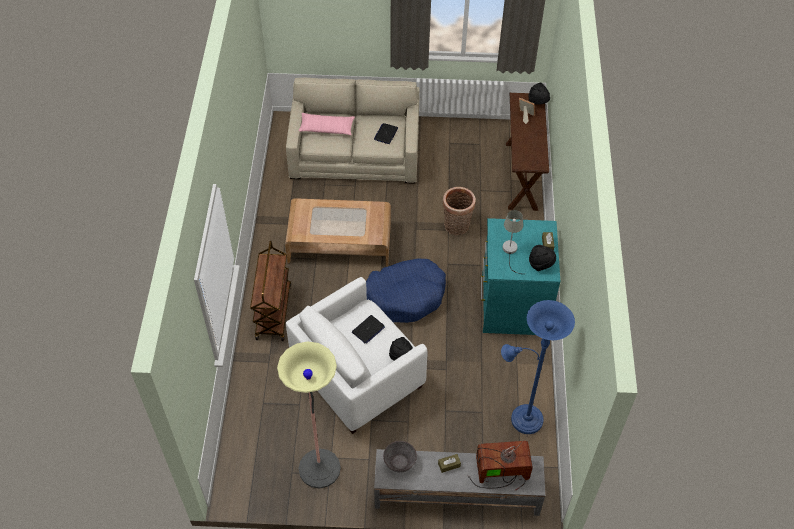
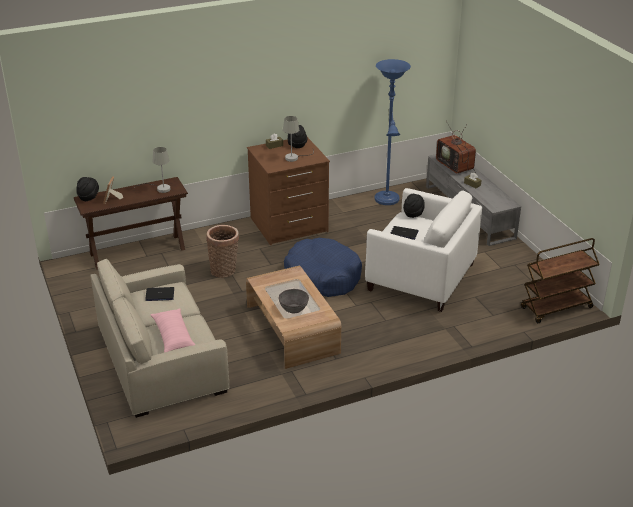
camera: 115 degrees left, 20 degrees down
(273, 312) = (402, 342): brown cart -> brown cart (556, 308)
(319, 468) = (515, 270): floor lamp -> none
(399, 462) = (491, 201): grey bowl -> grey bowl (294, 308)
(512, 304) = (289, 225): turquoise dresser -> brown dresser
(529, 152) = (160, 188): none -> grey table lamp

